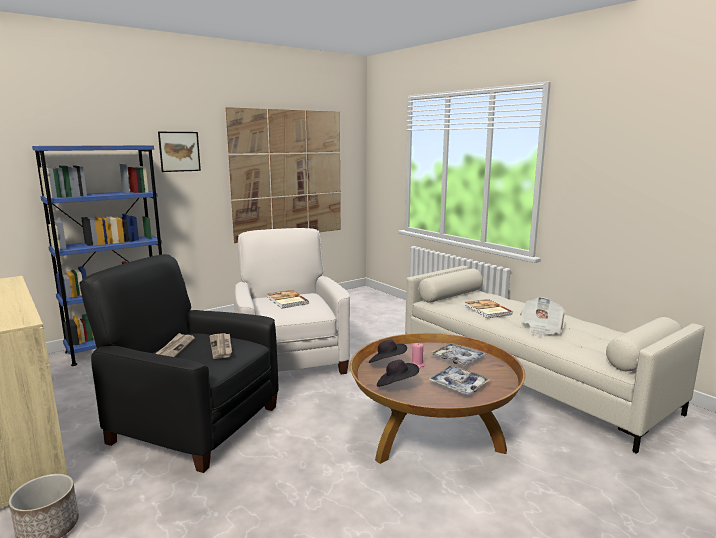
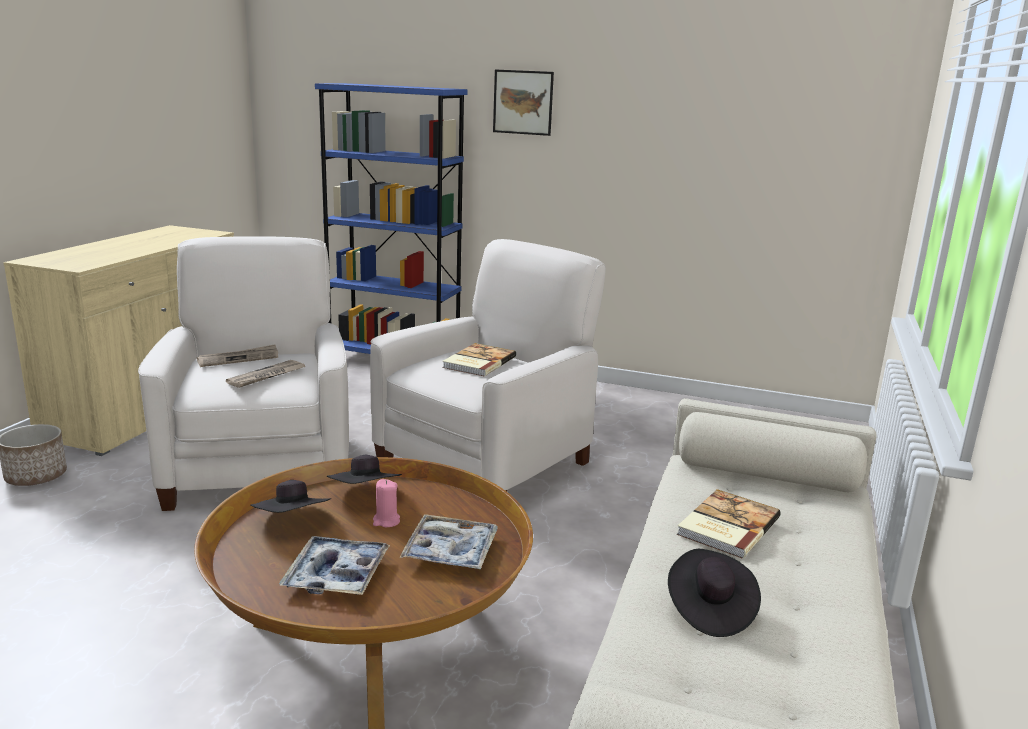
camera: 55 degrees right, 5 degrees up
(193, 424) = (259, 466): black armchair -> white armchair
(288, 174) = (712, 160): picture -> none
(541, 328) = (709, 610): newspaper -> black hat

